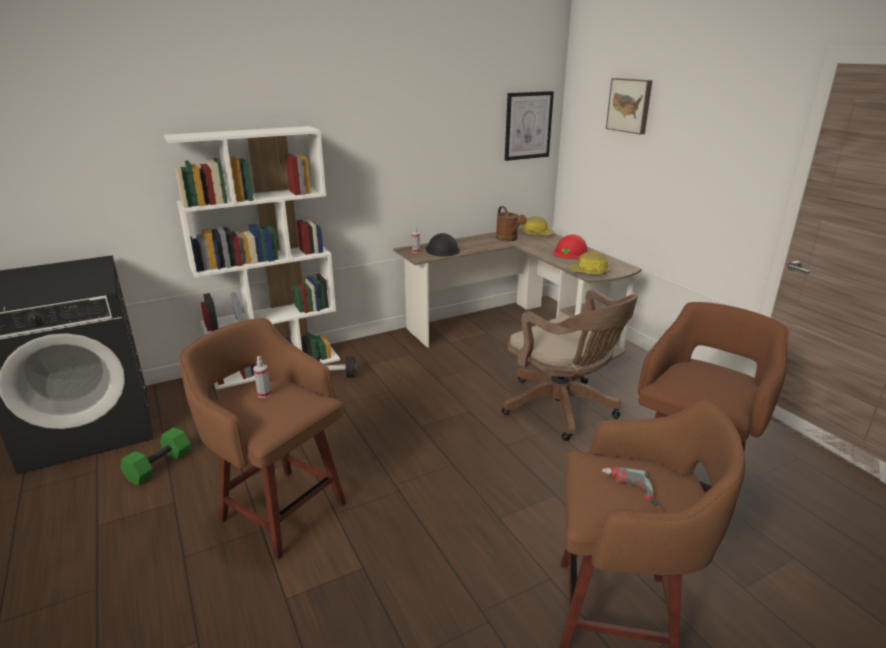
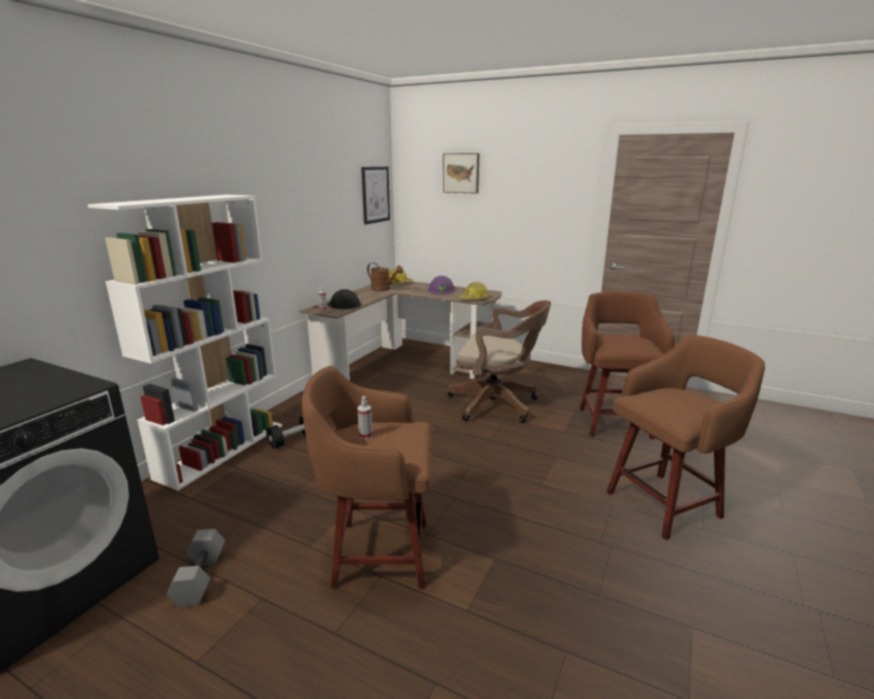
camera: 35 degrees left, 5 degrees down
(159, 465) = (199, 577): green dumbbell -> grey dumbbell
(570, 252) = (441, 290): red hard hat -> purple hard hat
(629, 492) = (682, 404): power drill -> none

